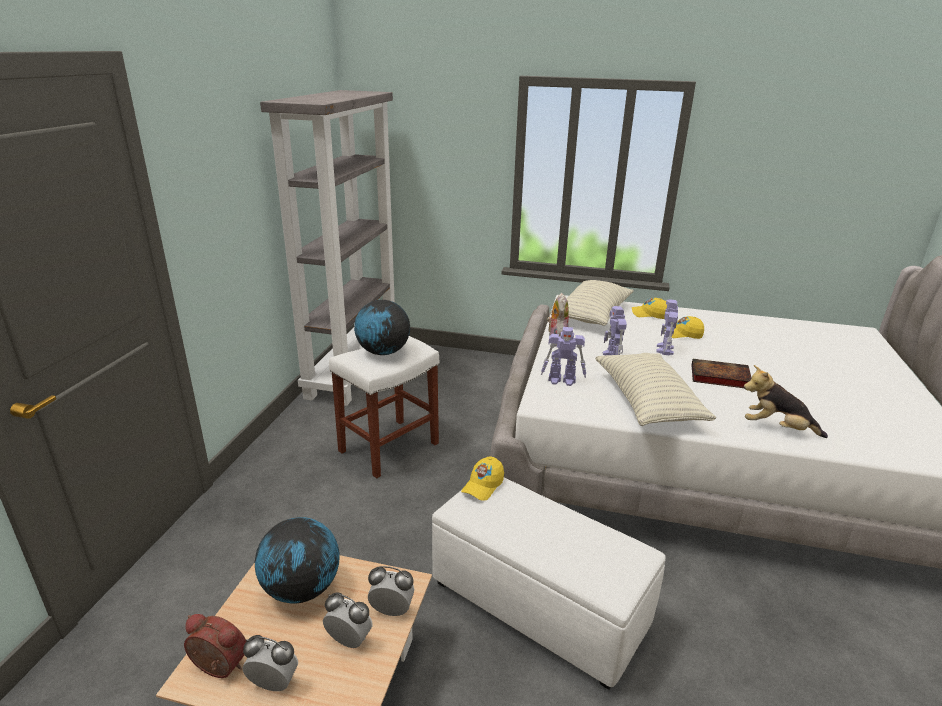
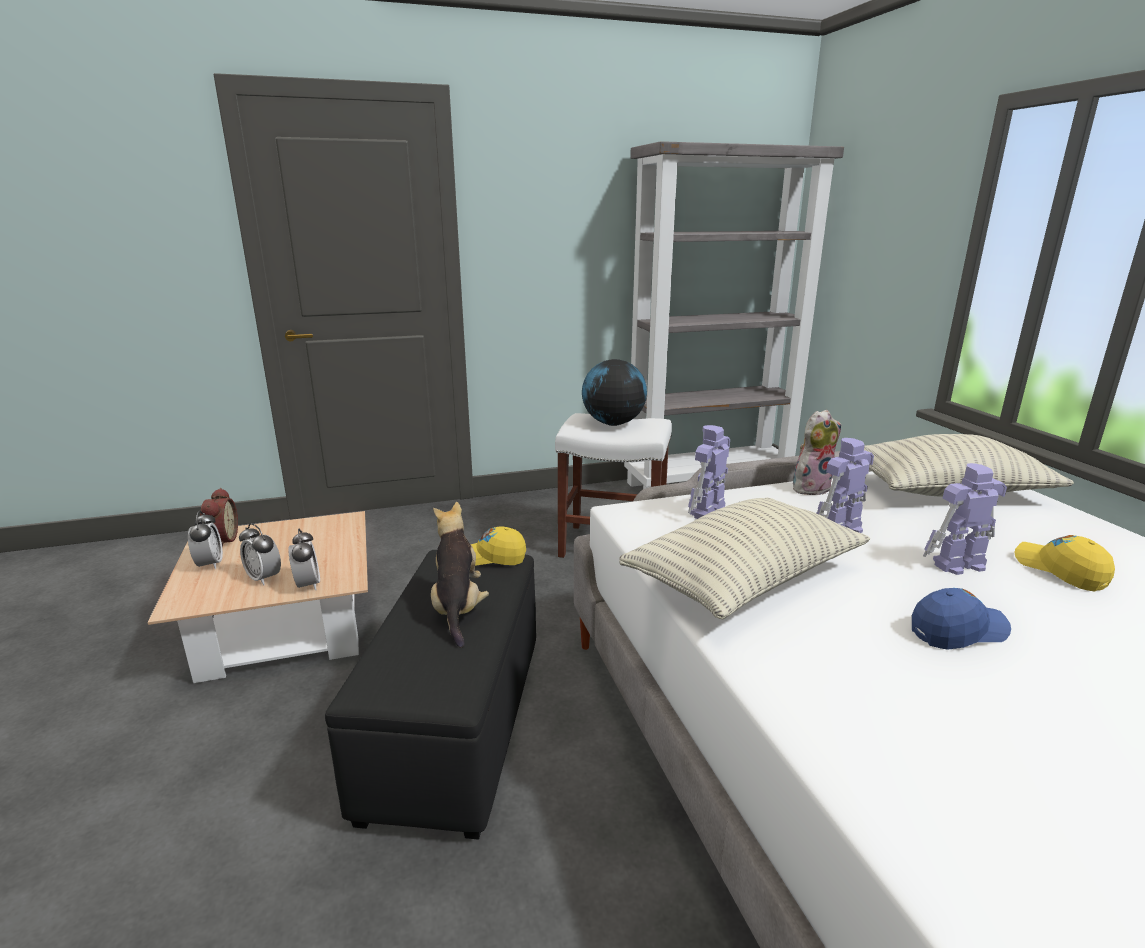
camera: 60 degrees right, 5 degrees down
(302, 589) = (315, 540): globe -> none
(349, 640) = (264, 578): alarm clock -> alarm clock turned 135 degrees clockwise
(539, 605) = (456, 725): white ottoman -> black ottoman
(562, 380) = (707, 513): toy robot -> toy robot turned 60 degrees clockwise
(649, 314) = (1065, 530): yellow cap -> none
(718, 377) = (957, 631): book -> blue cap
(777, 428) = (861, 729): plush toy -> plush toy (458, 608)

